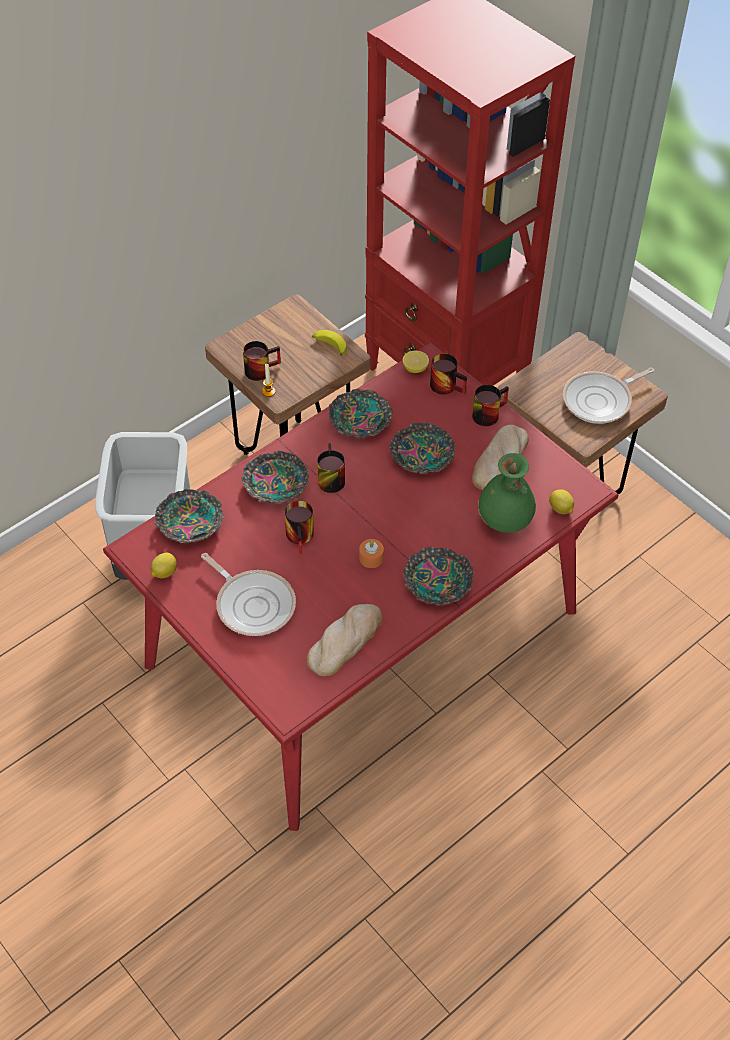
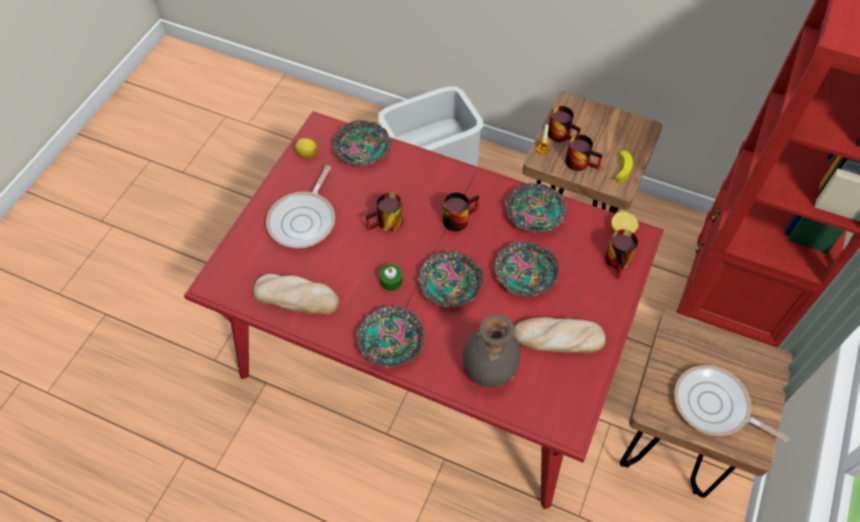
camera: 65 degrees right, 5 degrees up
(275, 484) = (430, 185): bowl -> bowl (449, 284)
(371, 558) = (391, 281): orange candle -> green candle
(487, 412) = (609, 306): mug -> mug (581, 162)
(504, 521) = (488, 369): green vase -> grey vase
(560, 509) = (531, 412): lemon -> none

